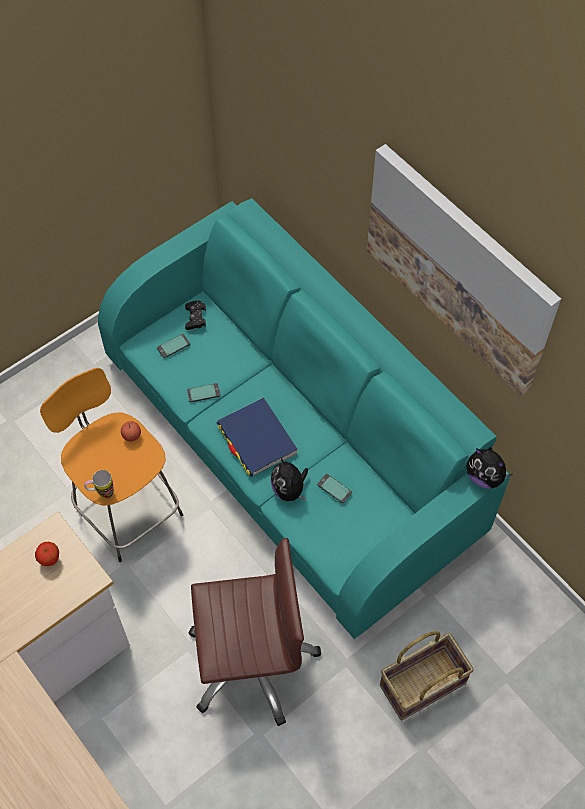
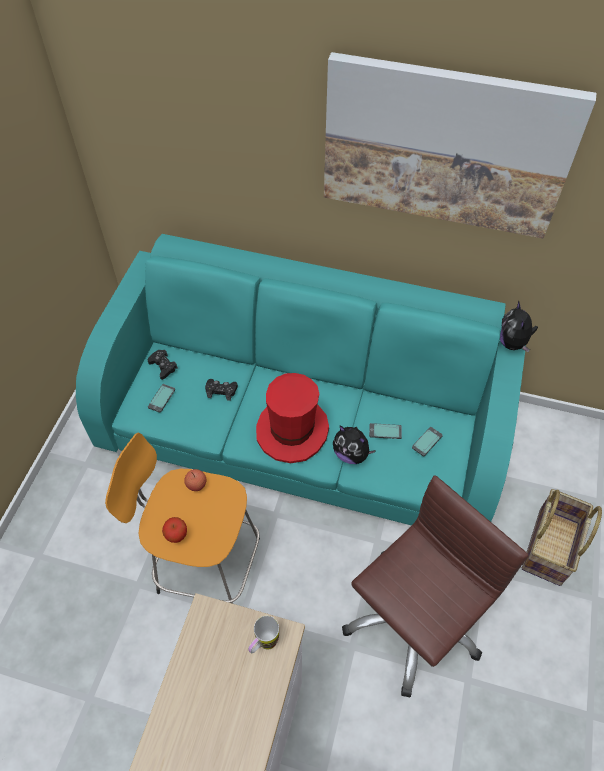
camera: 35 degrees left, 5 degrees down
(50, 560) = (225, 647): apple -> apple (177, 536)
(101, 493) = (208, 553): mug -> mug (263, 645)
(203, 393) = (218, 420): phone -> phone (426, 441)
(225, 369) = (221, 391): none -> black game controller
(257, 439) = (292, 430): blue book -> red hat
(484, 477) = (512, 343): plush toy -> plush toy turned 90 degrees clockwise

